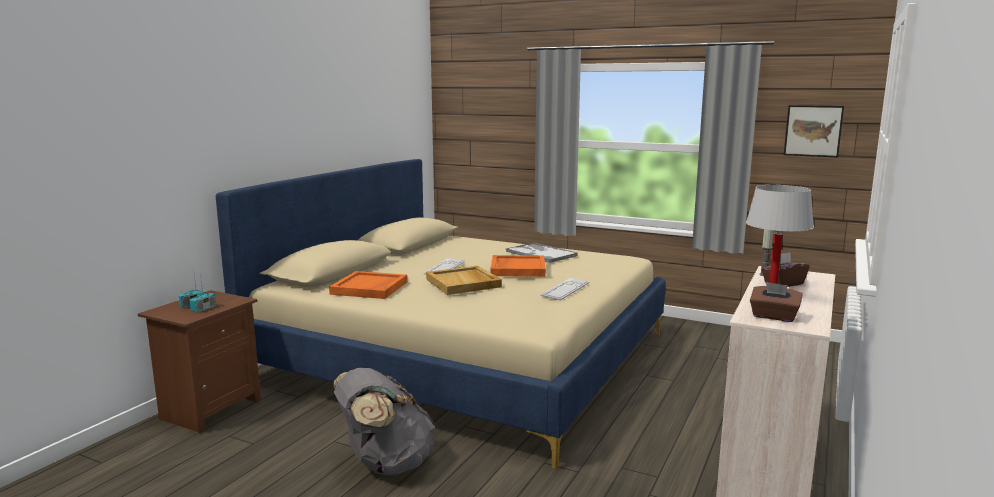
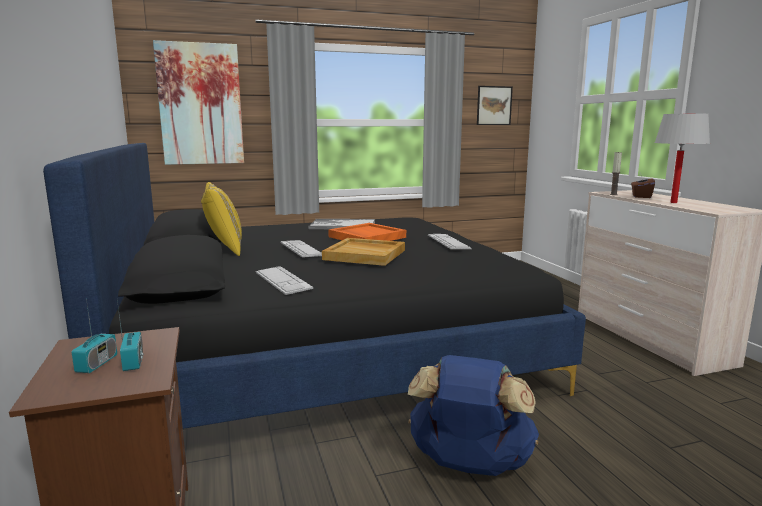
camera: 45 degrees left, 0 degrees up
(369, 288) = (283, 281): orange tray -> keyboard
(386, 464) = (469, 465): grey backpack -> blue backpack
(408, 256) = (224, 249): none -> yellow pillow
(465, 356) = (321, 344): beige bed -> black bed
(485, 124) = (200, 104): none -> picture
(774, 316) = (716, 208): brown tissue box -> none

